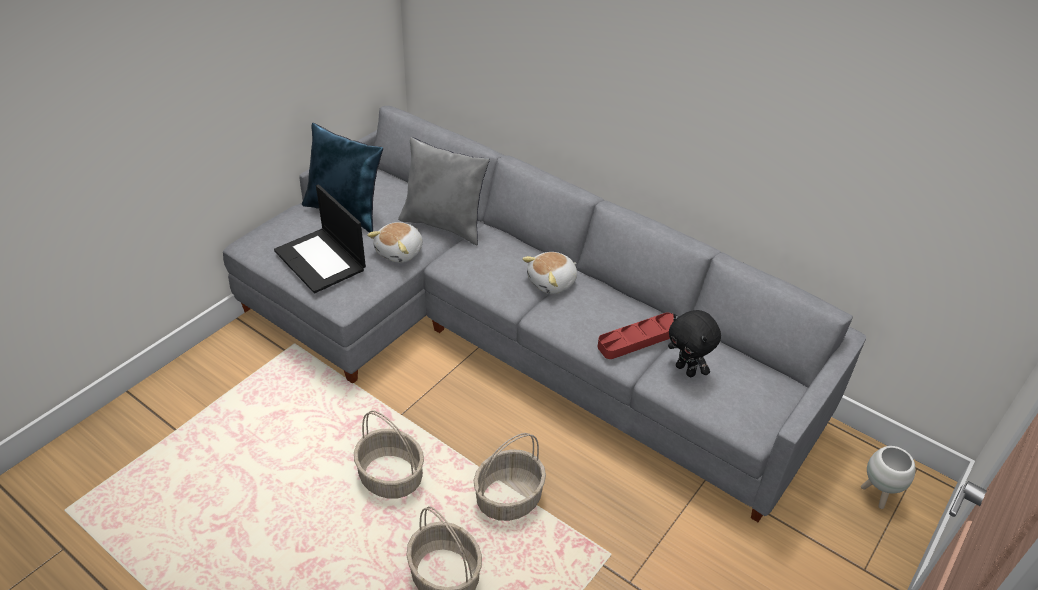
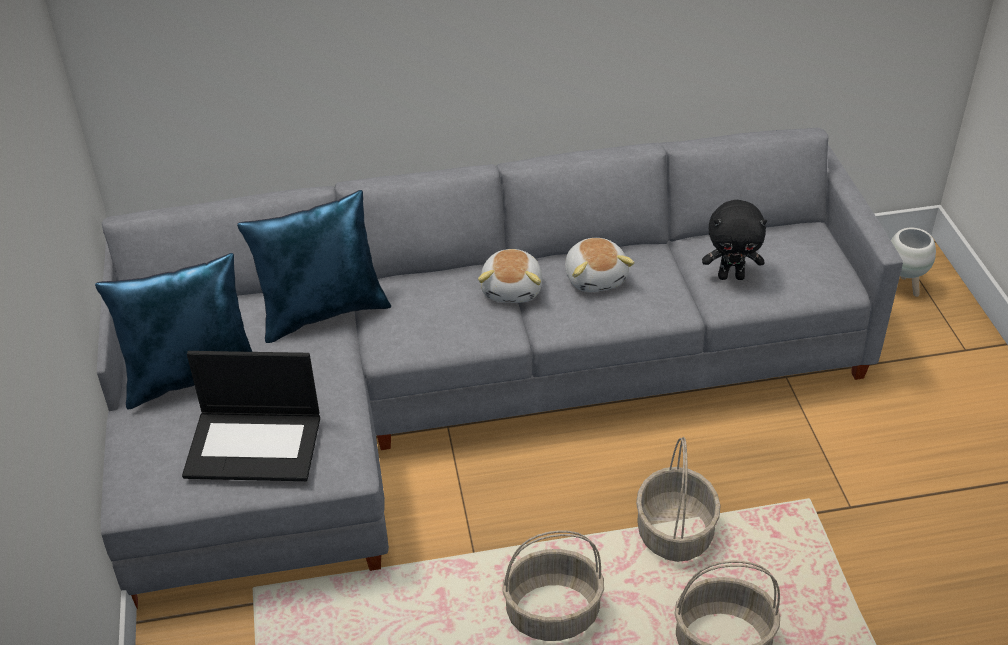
camera: 45 degrees left, 0 degrees up
(400, 252) = (323, 372): plush toy -> plush toy (596, 277)
(445, 225) = (323, 312): grey pillow -> blue pillow
(638, 339) = (660, 280): red tray -> none

